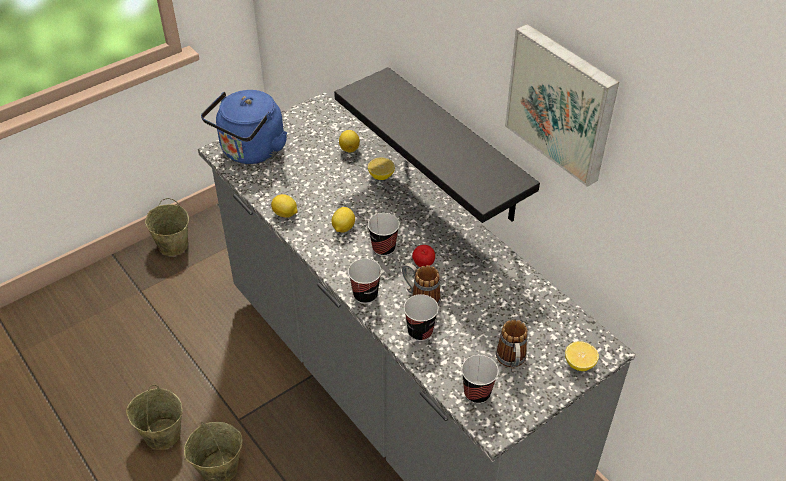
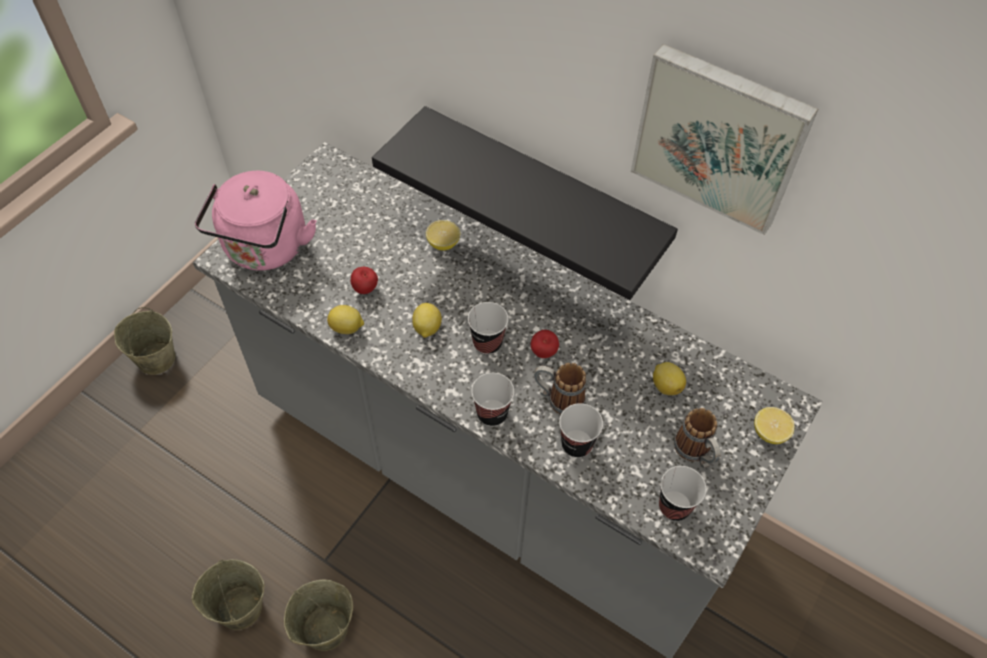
camera: 20 degrees left, 10 degrees up
(250, 152) = (265, 250): blue kettle -> pink kettle
(310, 193) = (365, 289): none -> apple
(349, 148) = (389, 214): lemon -> lemon (666, 385)

